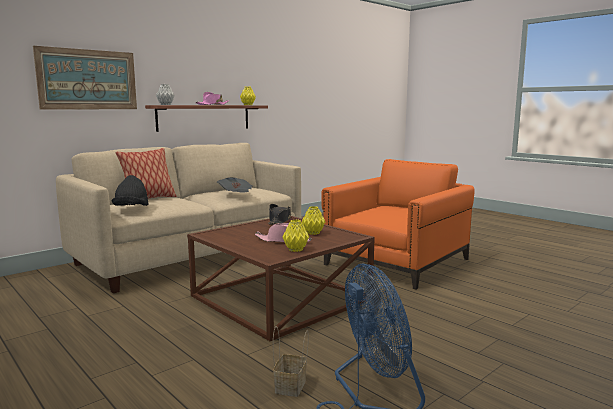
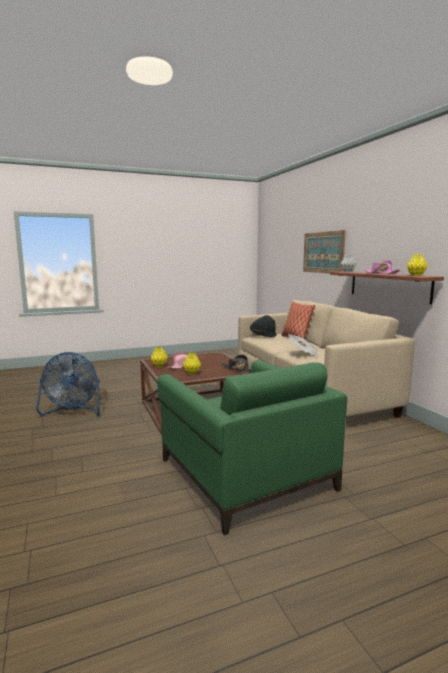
camera: 110 degrees right, 0 degrees up
(397, 262) = (244, 473): orange armchair -> green armchair

